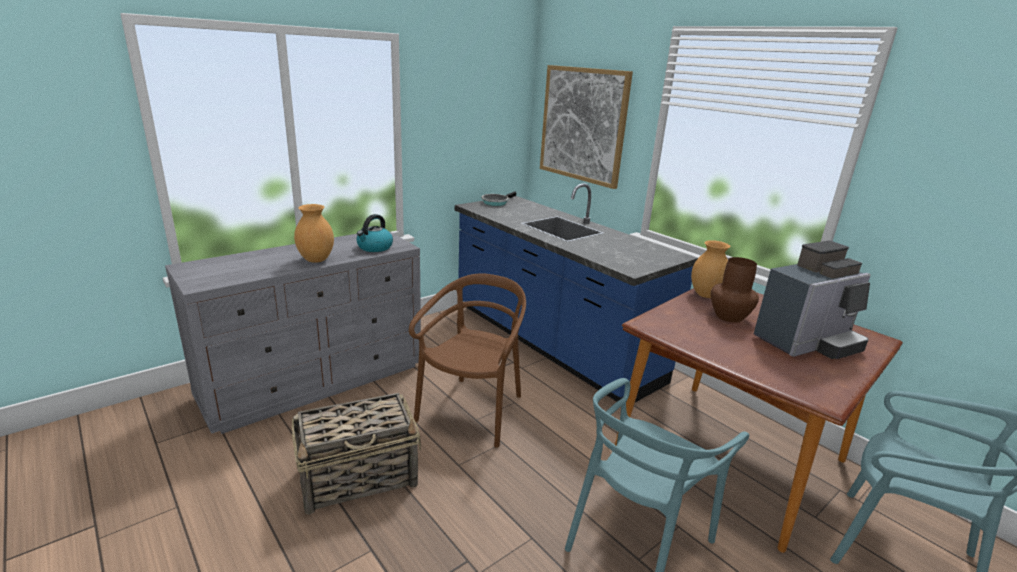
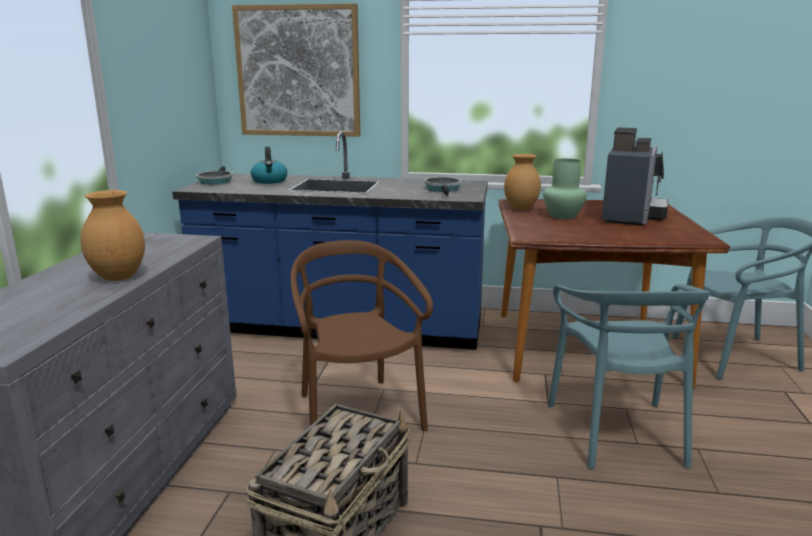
camera: 40 degrees left, 5 degrees down
(374, 247) = (165, 248): kettle -> kettle (270, 181)
(633, 255) = (443, 189): none -> frying pan
(730, 316) = (563, 216): brown vase -> green vase

